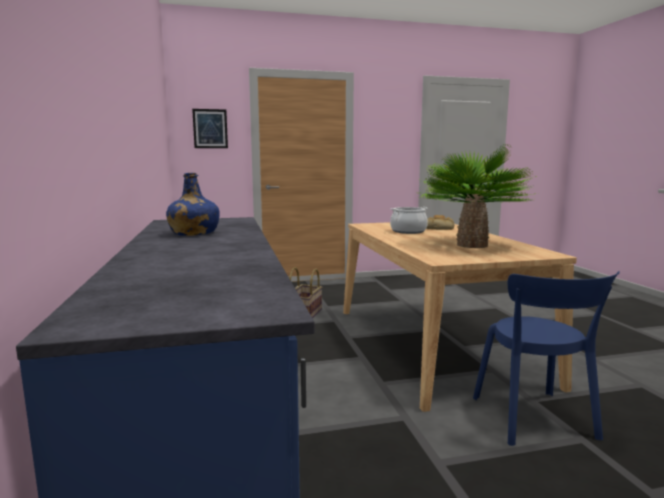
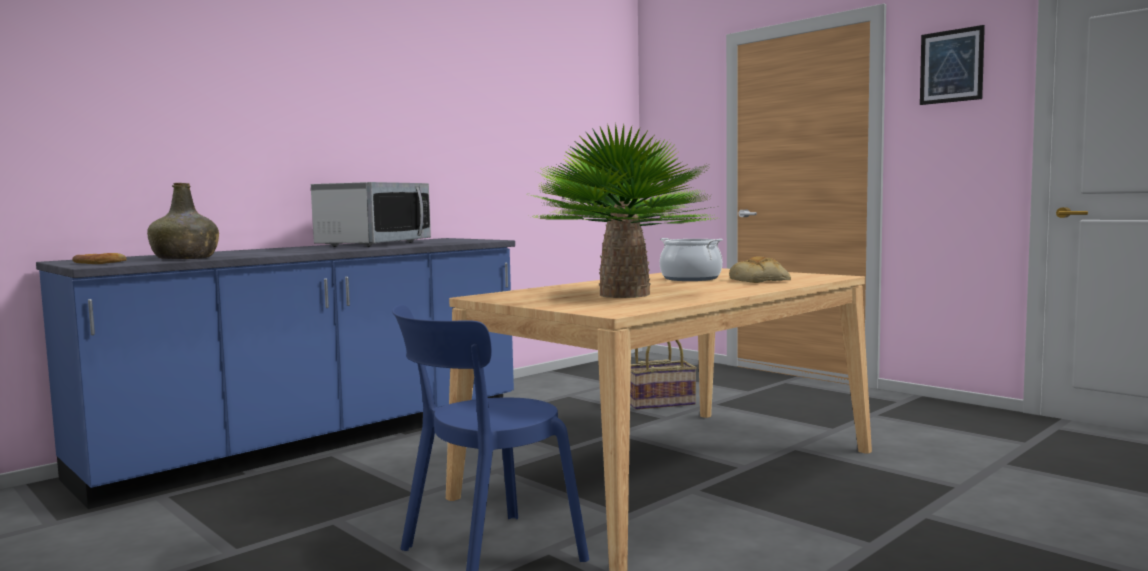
camera: 60 degrees right, 5 degrees down
(193, 233) = (374, 244): blue bottle -> microwave
(210, 128) = (680, 130): picture -> picture (951, 66)
(225, 308) = (99, 263): none -> bread
(238, 278) = (186, 258): none -> green bottle

